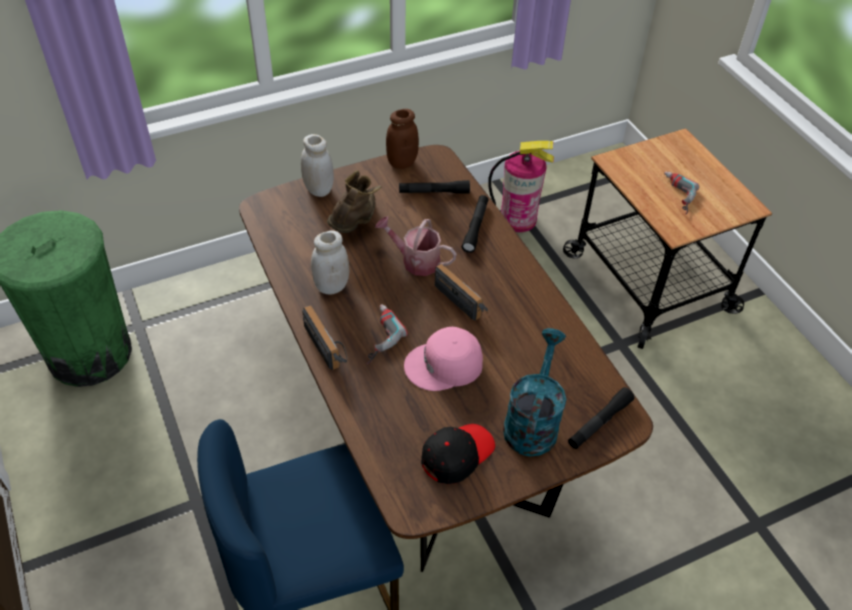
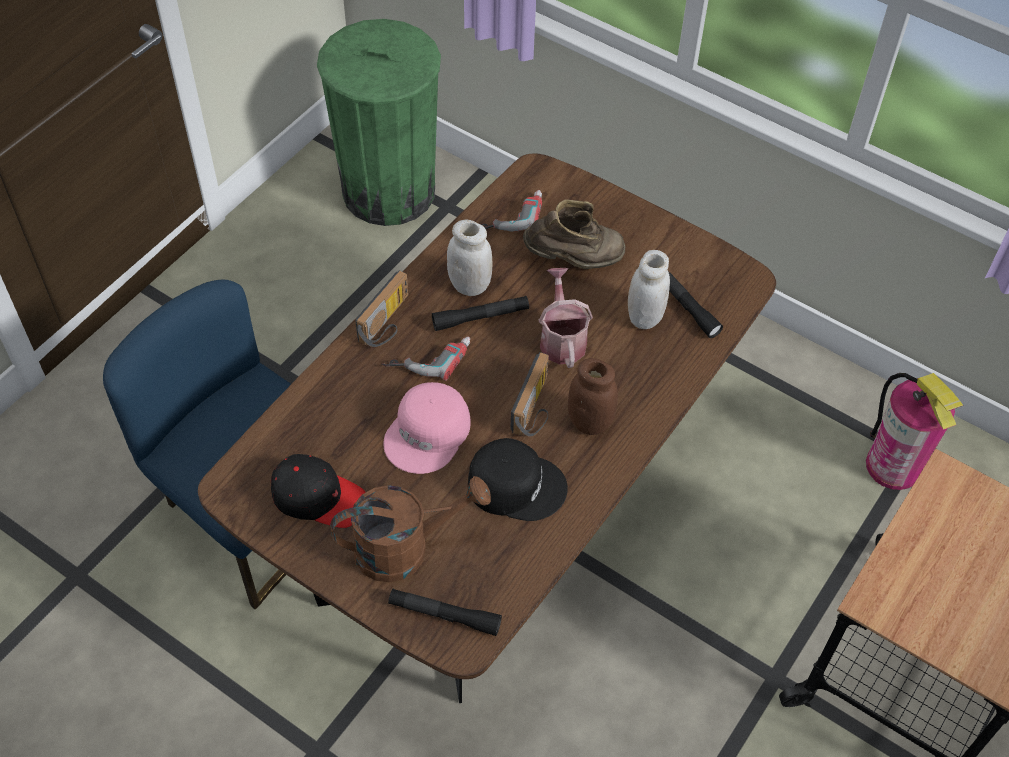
camera: 60 degrees right, 5 degrees up
(318, 189) = (601, 204): white jar -> white jar (644, 317)
(402, 162) = (709, 253): brown jar -> brown jar (590, 422)
(444, 365) = (429, 434): pink cap -> pink cap turned 105 degrees counterclockwise
(475, 227) = (659, 370): black flashlight -> black flashlight (480, 317)
(517, 338) = (516, 484): none -> black cap
(532, 421) = (405, 548): turquoise watering can -> brown watering can
(675, 195) = (945, 575): power drill -> power drill (509, 215)

